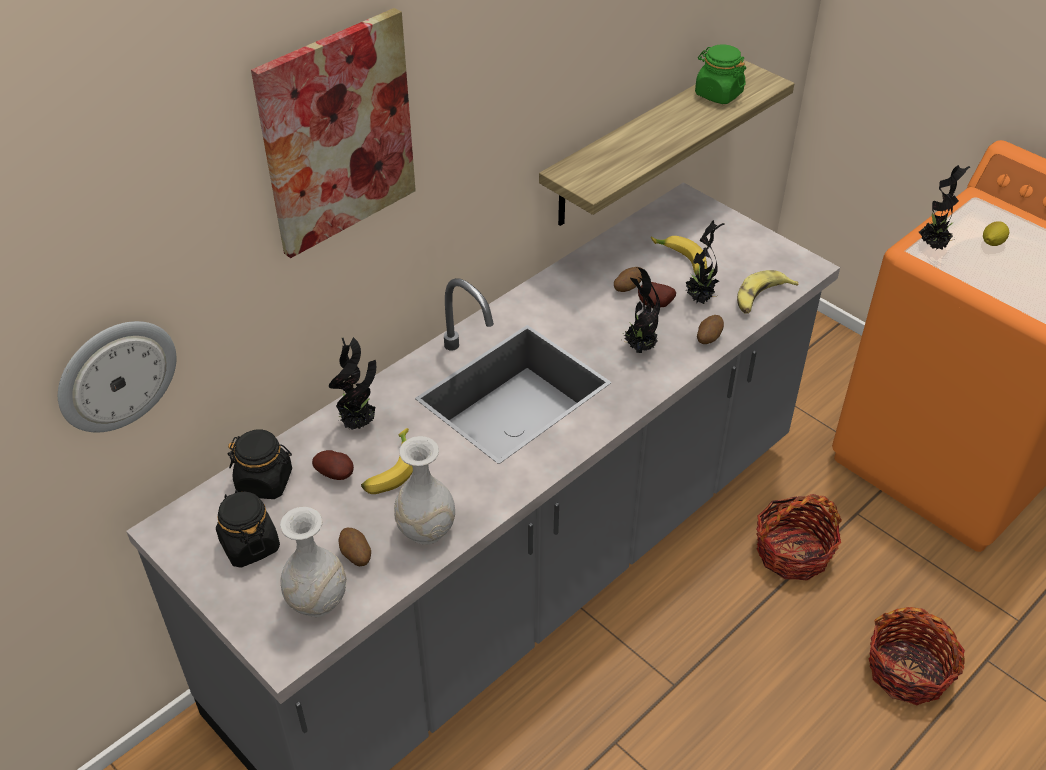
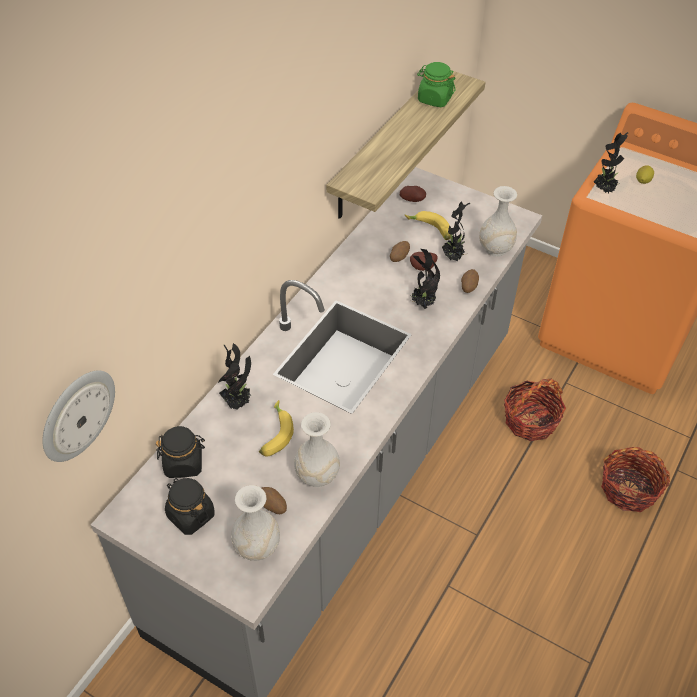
camera: 15 degrees left, 5 degrees up
(336, 474) = (236, 446): potato -> potato (413, 200)
(337, 133) = (206, 195): picture -> none
(761, 298) = (495, 249): banana -> white vase

